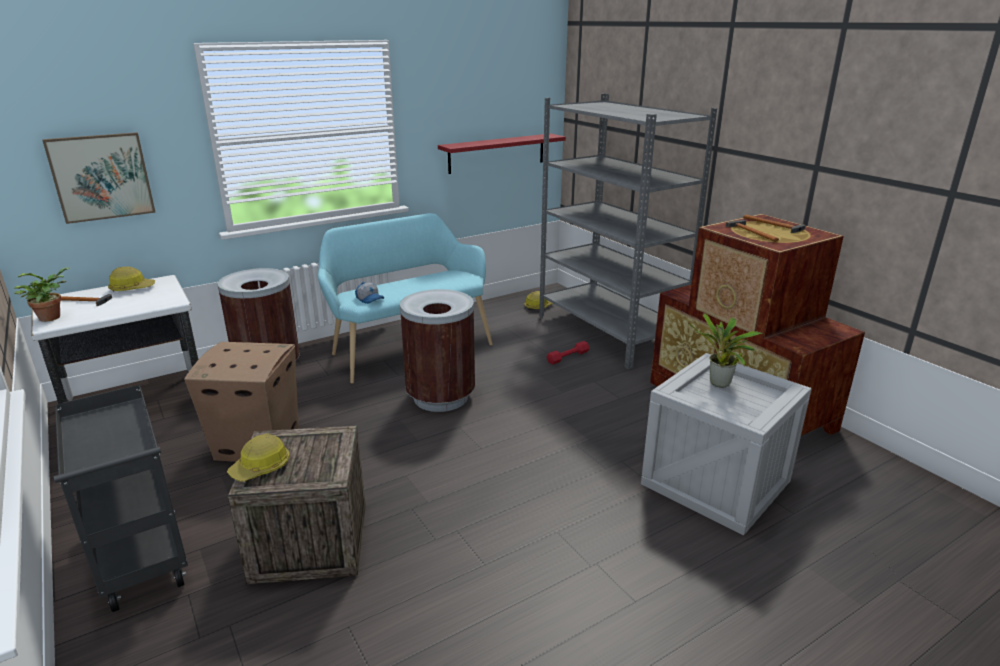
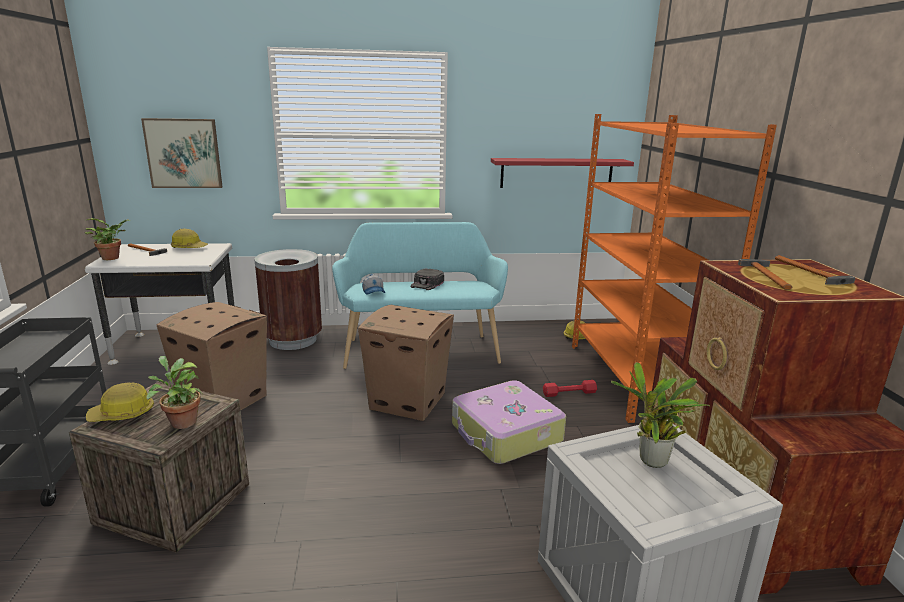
camera: 25 degrees right, 5 degrees down
(328, 457) = (181, 422): none -> potted plant
(412, 281) = (427, 283): none -> black cap
(441, 397) = (408, 401): brown trash can -> cardboard box
(545, 402) = (505, 434): none -> suitcase
(608, 332) = (635, 378): grey bookcase -> orange bookcase

